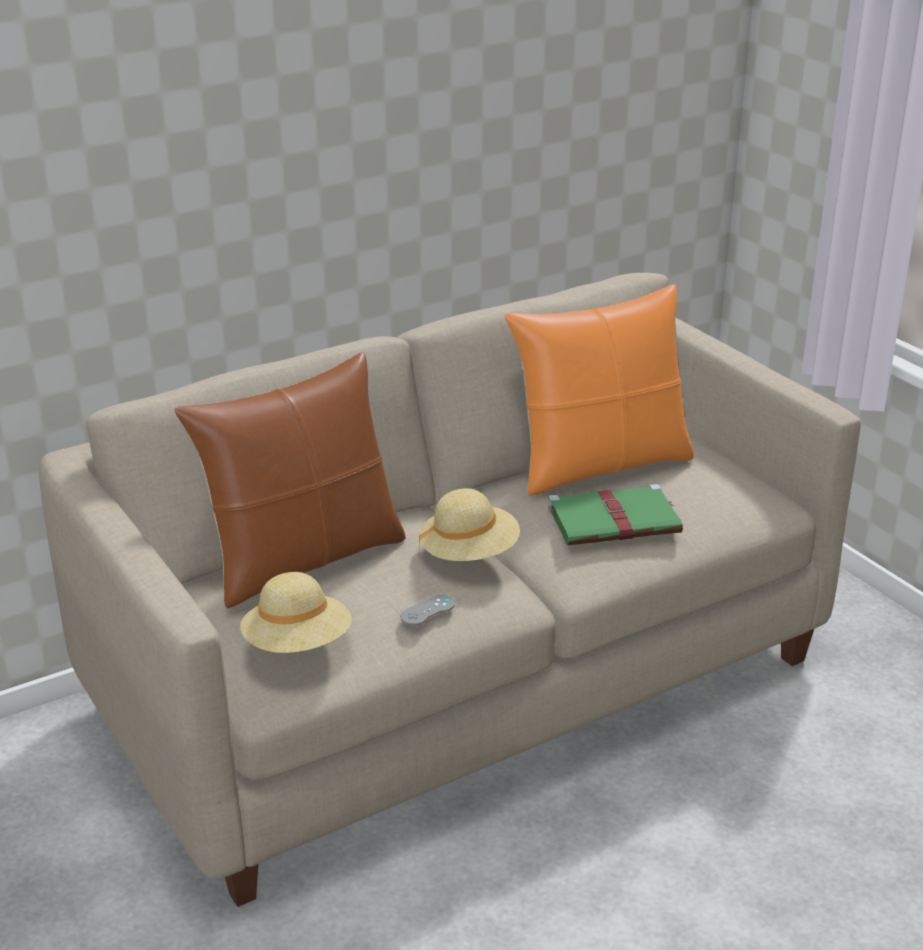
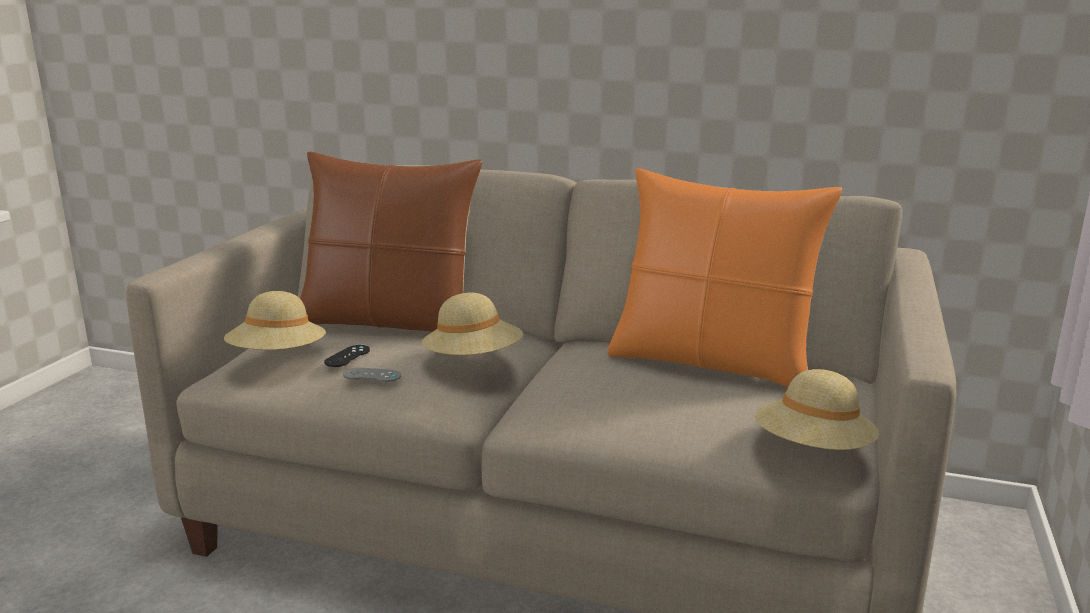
camera: 50 degrees right, 10 degrees down
(364, 608) = (347, 356): none -> black game controller
(616, 520) = (631, 396): green book -> none
(763, 501) = (813, 450): none -> beige hat

